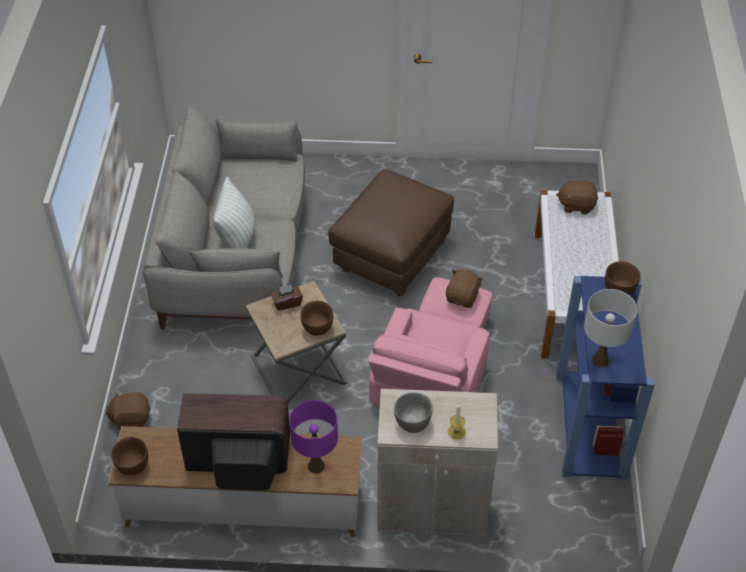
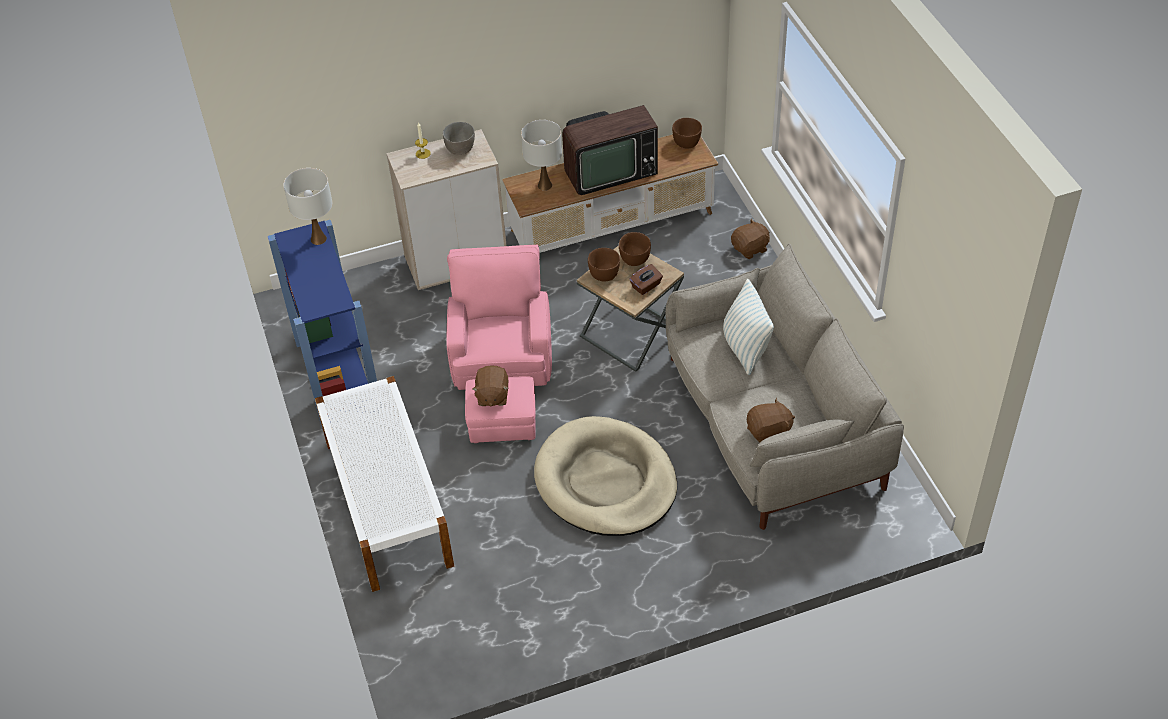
camera: 160 degrees right, 0 degrees up
(316, 466) = (544, 185): purple table lamp -> white table lamp
(392, 254) = (606, 481): brown ottoman -> beige dog bed
(576, 205) = (398, 514): brown plush toy -> brown plush toy (769, 432)
(619, 289) = (313, 305): brown bowl -> brown bowl (634, 259)

